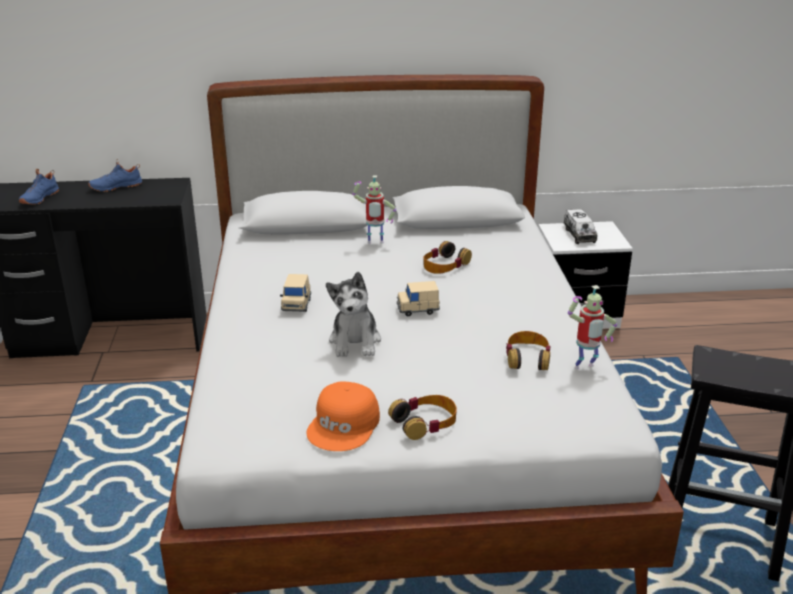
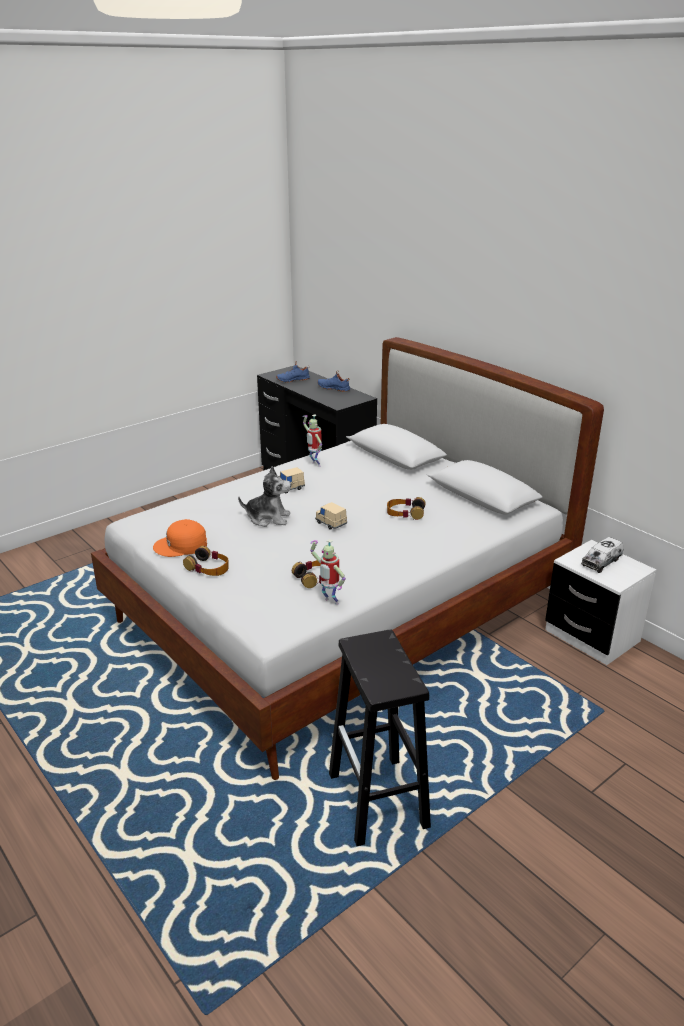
camera: 55 degrees right, 0 degrees up
(355, 341) = (268, 518): plush toy -> plush toy turned 135 degrees counterclockwise
(375, 243) = (402, 482): toy robot -> toy robot (314, 464)

